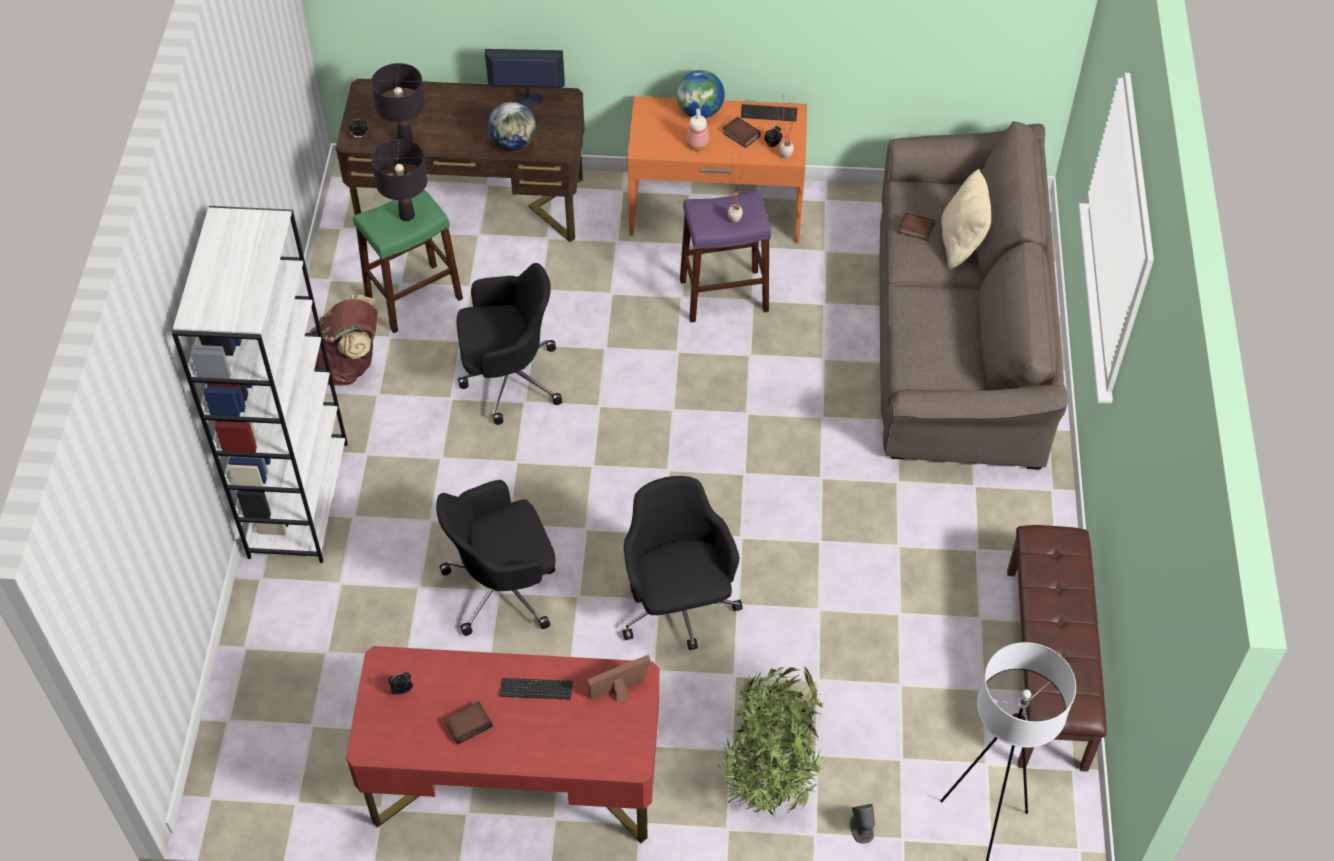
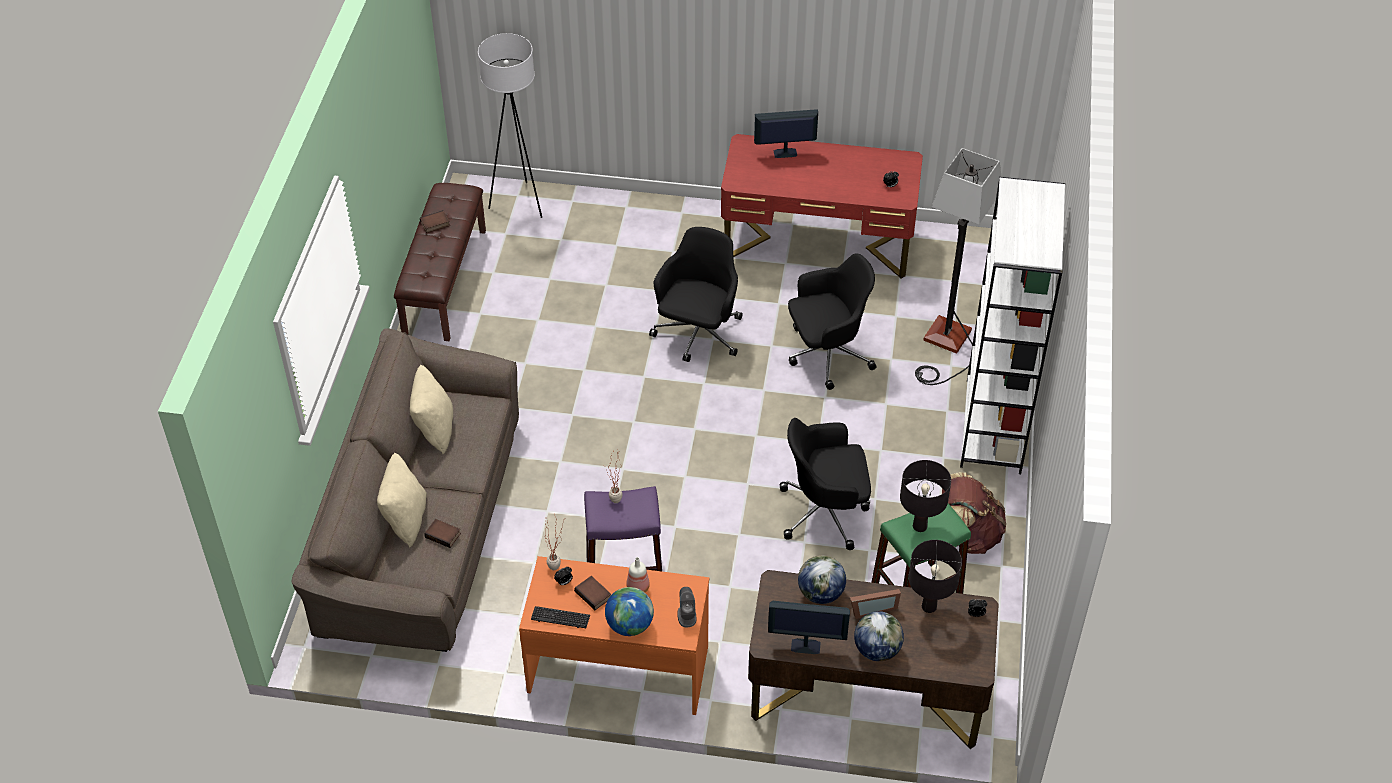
camera: 175 degrees left, 5 degrees down
(343, 613) = (945, 345): none -> floor lamp
(460, 100) = (877, 650): none -> globe
(468, 723) = (845, 166): book -> book (435, 224)
(536, 689) = (802, 180): keyboard -> none
(565, 745) = (784, 153): none -> monitor
(621, 692) = (747, 176): picture frame -> picture frame (871, 608)
(678, 605) = (698, 335): black office chair -> black office chair turned 150 degrees counterclockwise
(771, 776) = (648, 236): potted plant -> none
(862, 829) = (596, 207): grey speaker -> grey speaker (686, 615)
(966, 343) = (434, 429): none -> beige pillow

